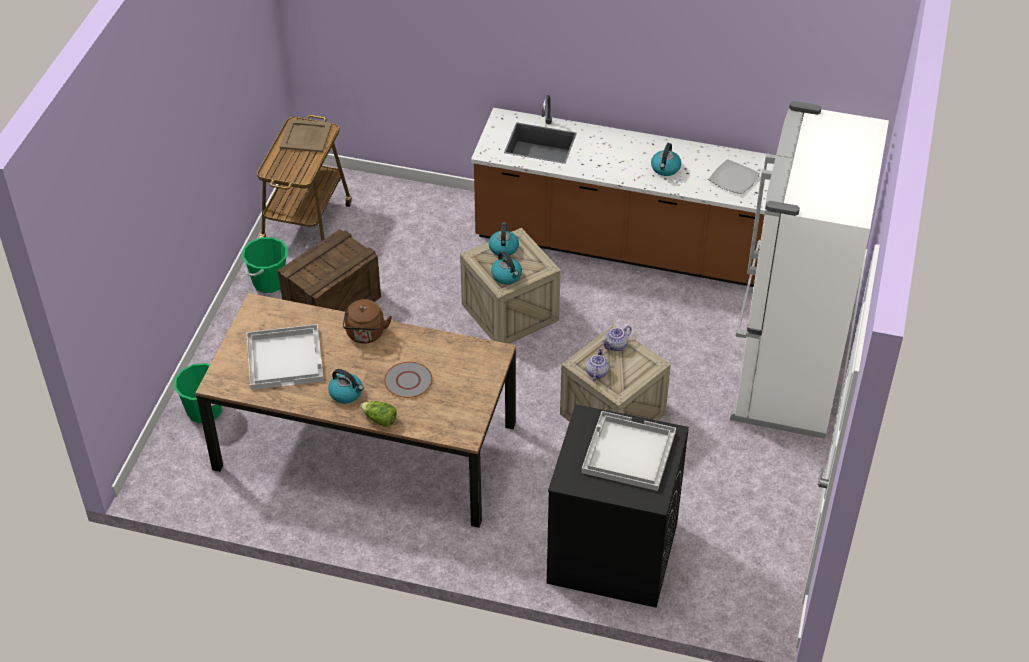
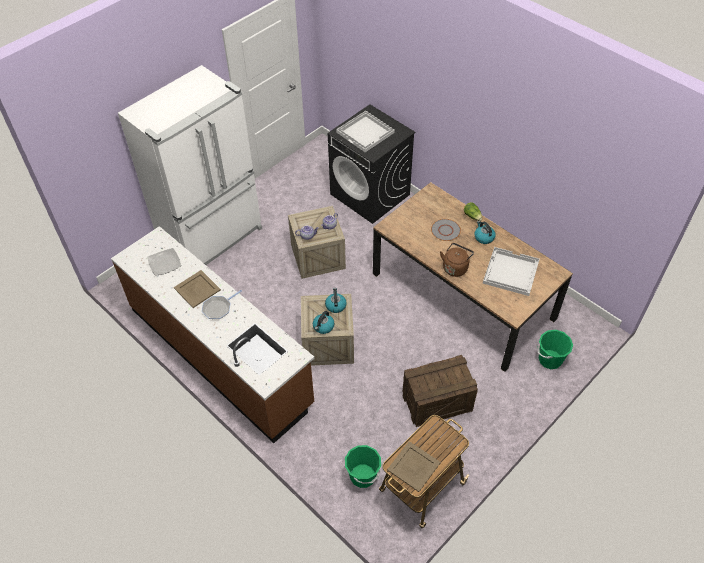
camera: 150 degrees left, 5 degrees up
(269, 282) = (472, 442): green bucket -> green bucket (363, 476)
(620, 160) = (218, 308): none -> frying pan
(665, 168) = (196, 289): kettle -> beige tray

